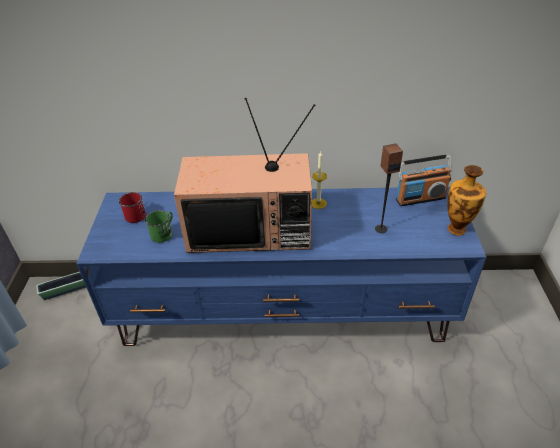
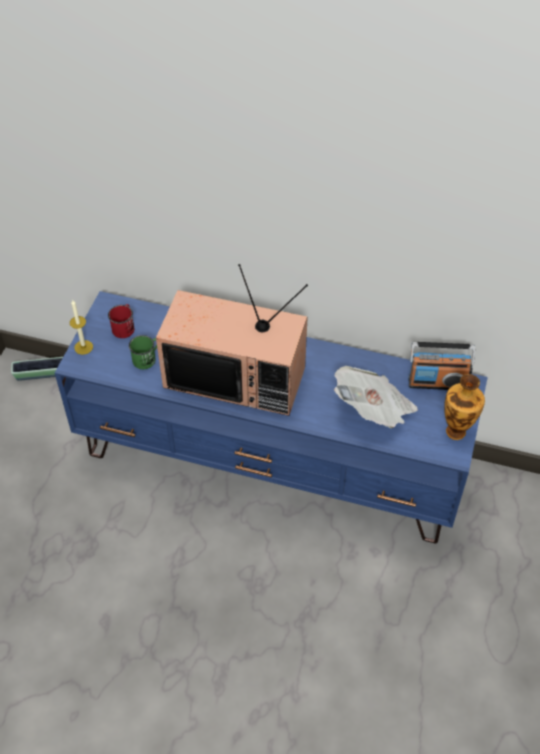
camera: 15 degrees right, 10 degrees up
(318, 203) = (321, 361): candle -> candle (83, 347)
(381, 228) = (374, 410): speaker -> newspaper

